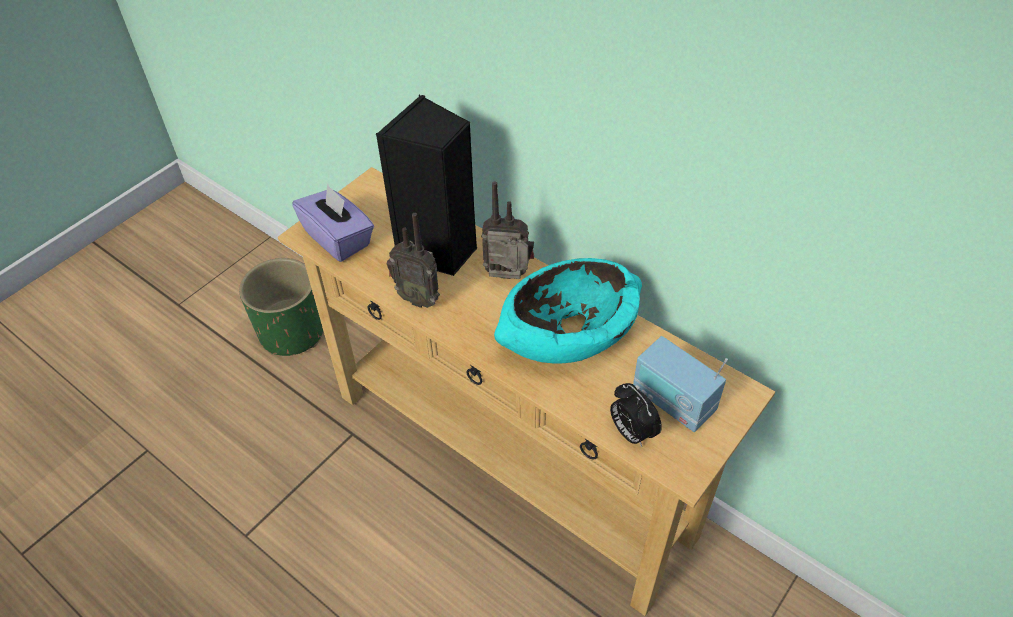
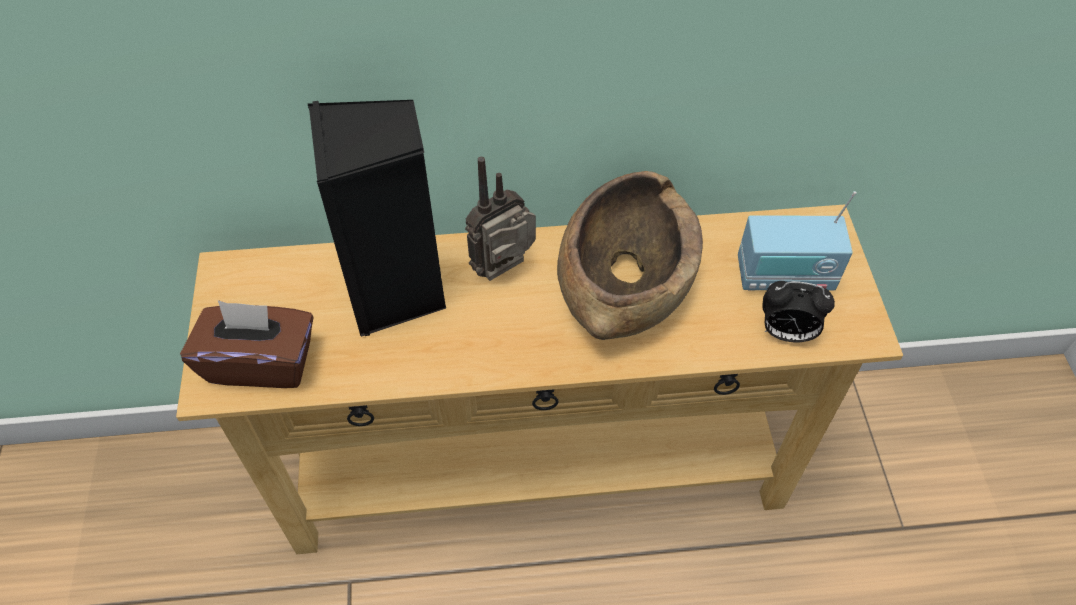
camera: 45 degrees left, 5 degrees up
(292, 332) = (156, 532): green planter -> none
(338, 238) = (261, 362): purple tissue box -> brown tissue box
(418, 298) = (436, 359): radio -> none
(568, 332) = (625, 282): turquoise bowl -> brown bowl

